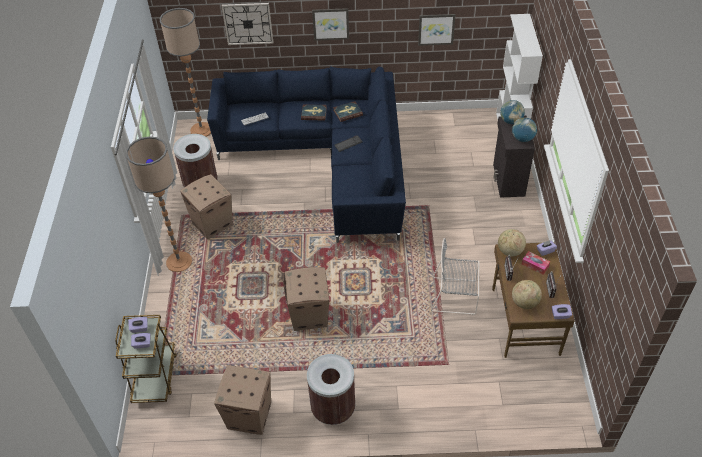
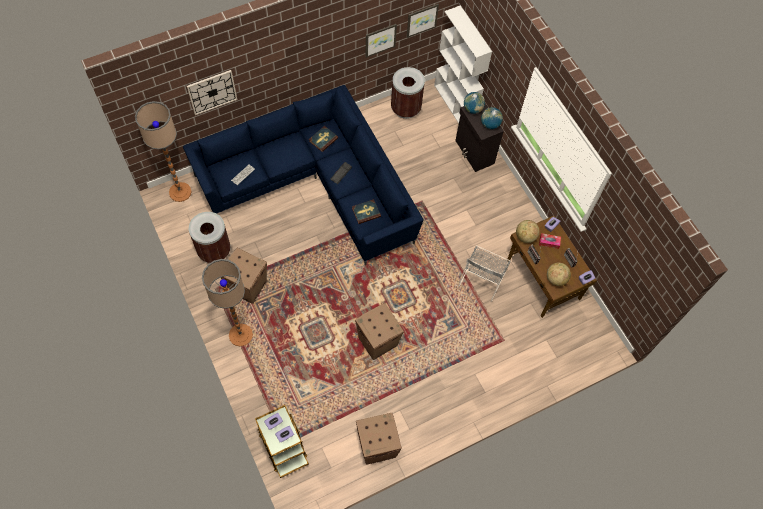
camera: 30 degrees left, 15 degrees up
(314, 113) = (293, 150): book -> book (366, 212)
(330, 24) = (288, 66): picture -> picture (422, 20)
(333, 409) = (438, 413): brown trash can -> brown trash can (406, 108)
(456, 296) = (482, 278): grey chair -> grey chair turned 45 degrees counterclockwise

